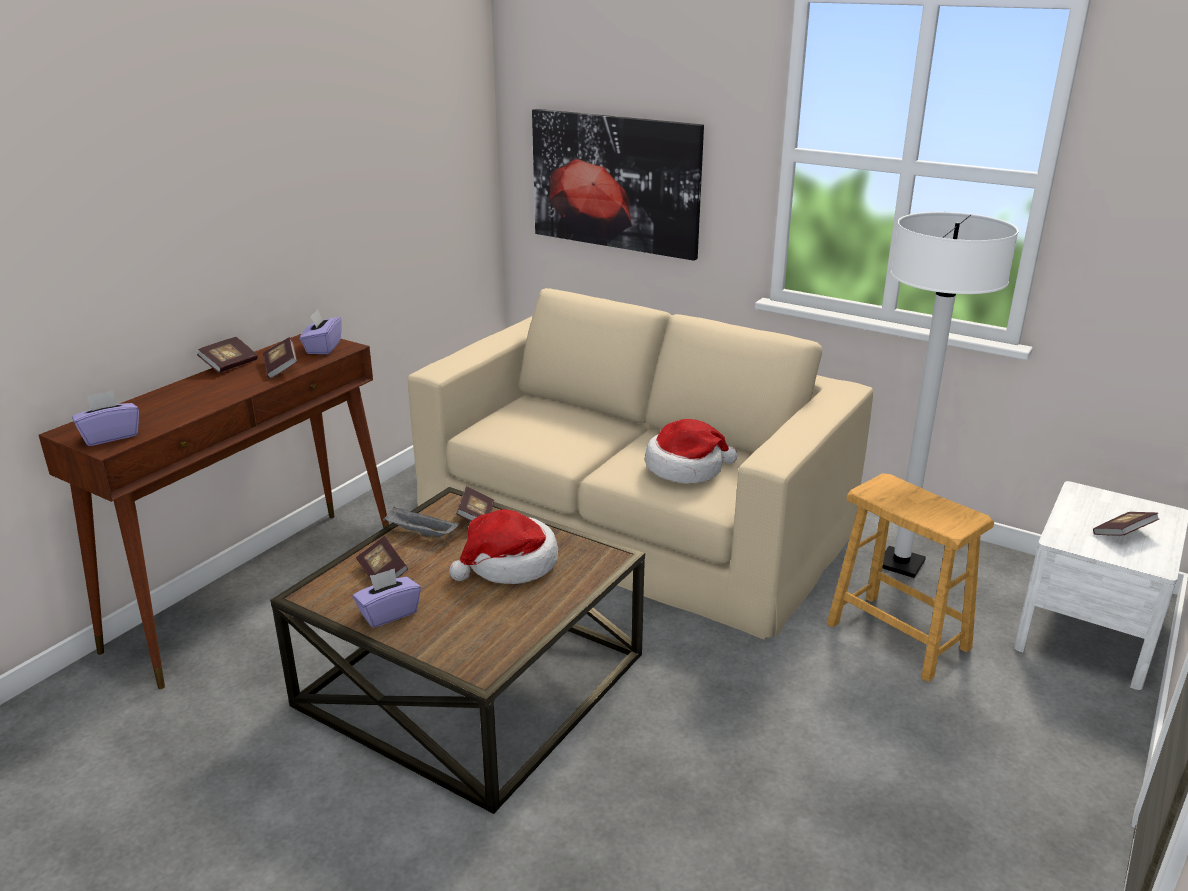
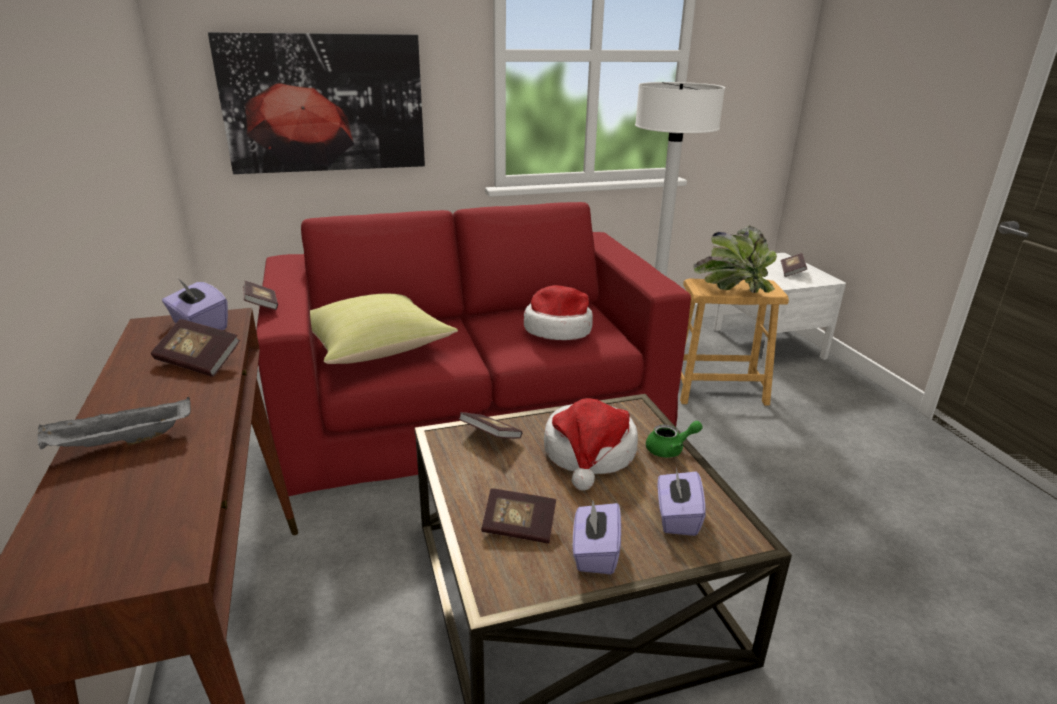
camera: 50 degrees left, 0 degrees up
(110, 436) = (136, 547): purple tissue box -> purple tissue box (677, 517)
(229, 365) = (110, 387): book -> book (262, 305)
(420, 533) = (473, 476): grey tray -> grey tray (120, 443)
(526, 421) = (375, 348): none -> yellow pillow
(565, 596) = (670, 449): none -> green teapot
(635, 519) = (470, 404): beige sofa -> red sofa
(910, 504) = (733, 289): none -> potted plant

